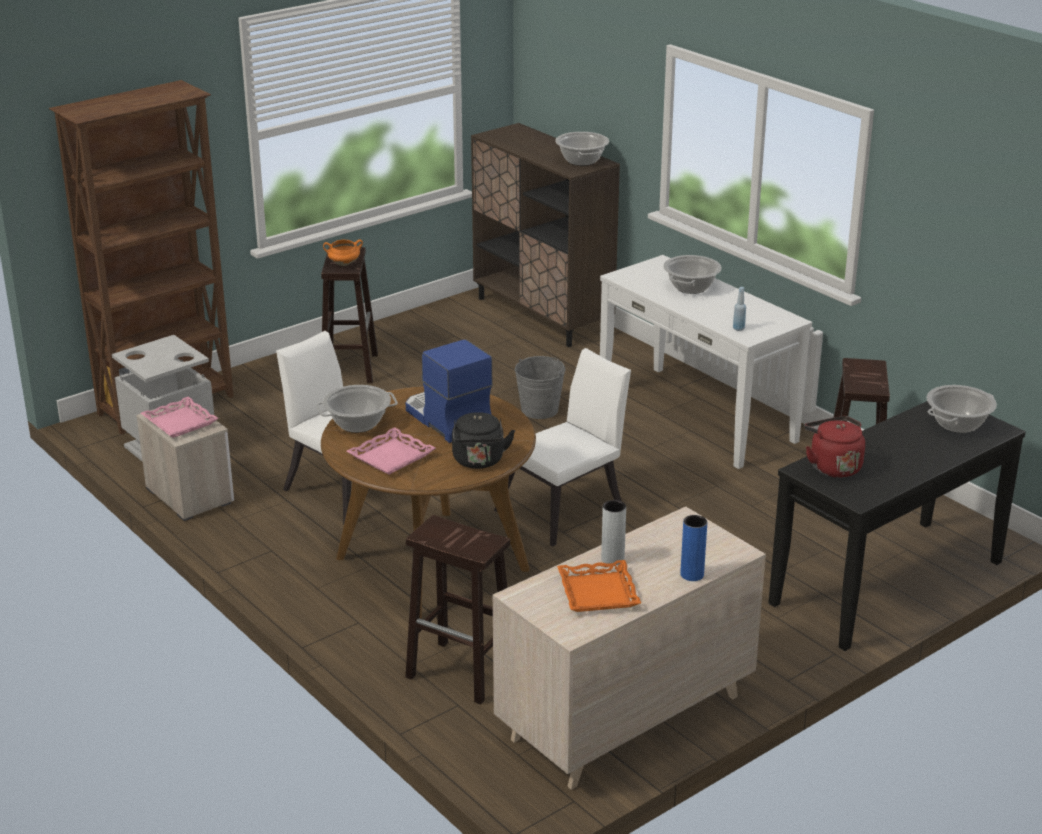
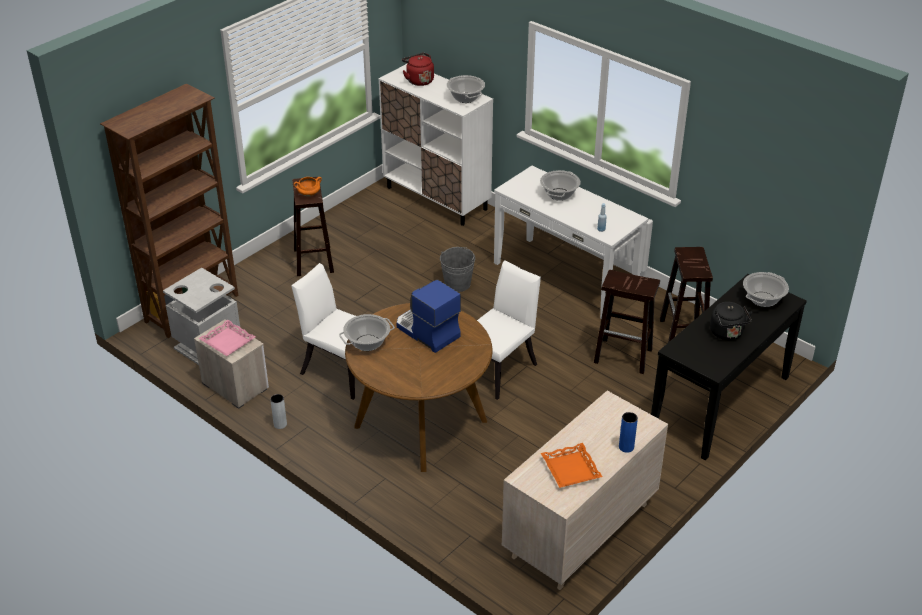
camera: 10 degrees left, 10 degrees up
(391, 456) = (399, 369): pink tray -> none
(462, 672) = (466, 509): brown stool -> brown stool (624, 356)
(479, 461) = (460, 367): black kettle -> black kettle (727, 333)
(543, 315) = (437, 198): brown cabinet -> white cabinet
(612, 559) = (572, 440): grey vase -> grey vase (280, 424)
(832, 466) = (692, 345): red kettle -> red kettle (418, 80)

